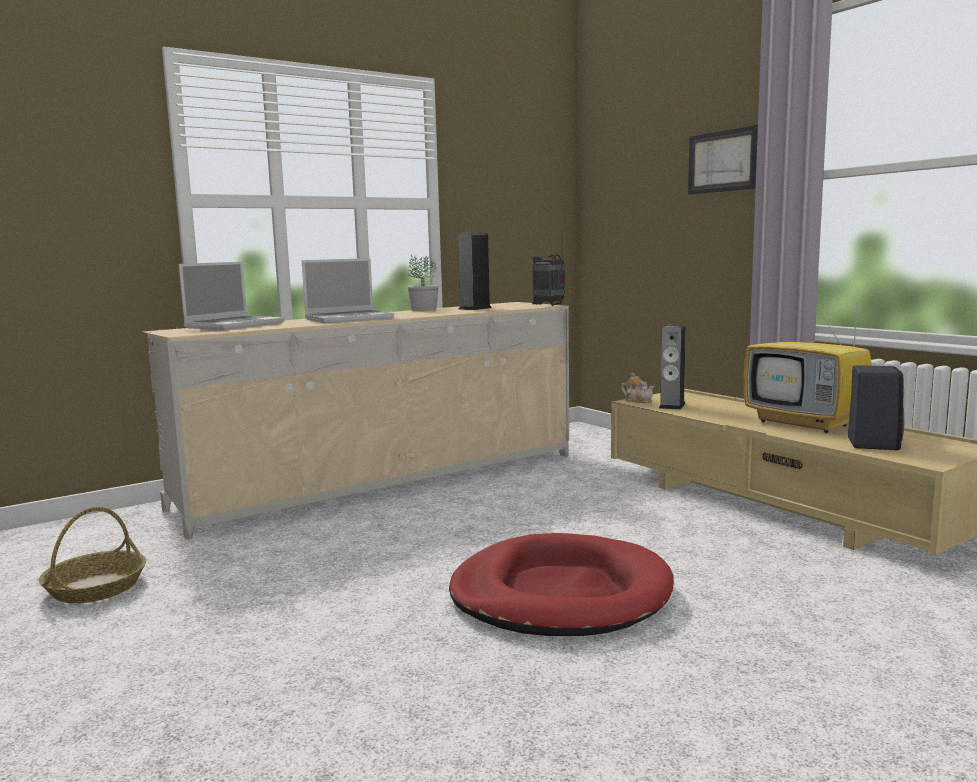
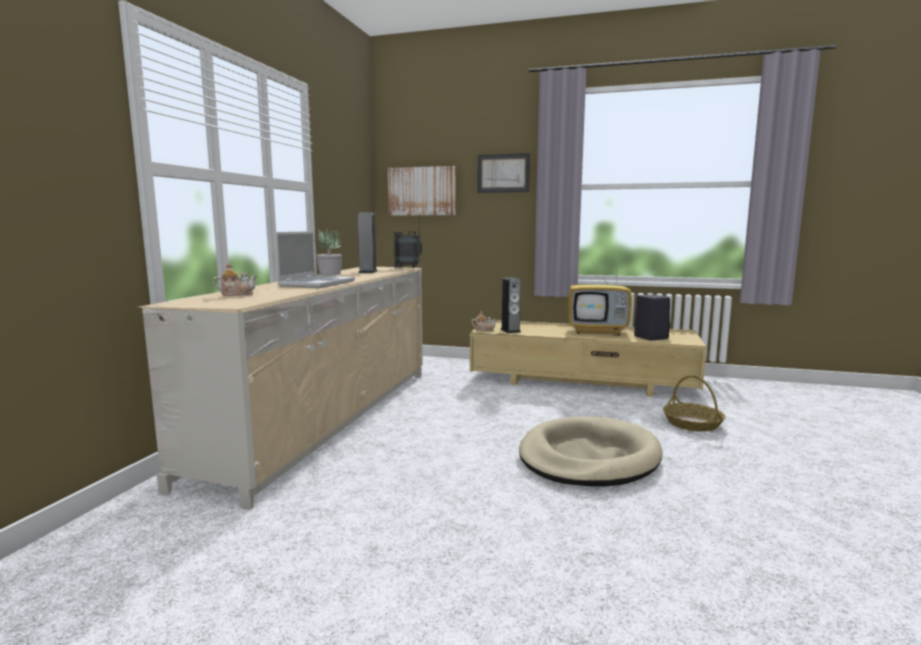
camera: 40 degrees left, 0 degrees up
(96, 588) = (250, 580): basket -> basket (693, 423)
(235, 325) = (236, 294): laptop -> teapot
(560, 594) = (588, 457): red dog bed -> beige dog bed
(626, 197) = (422, 191): none -> picture

